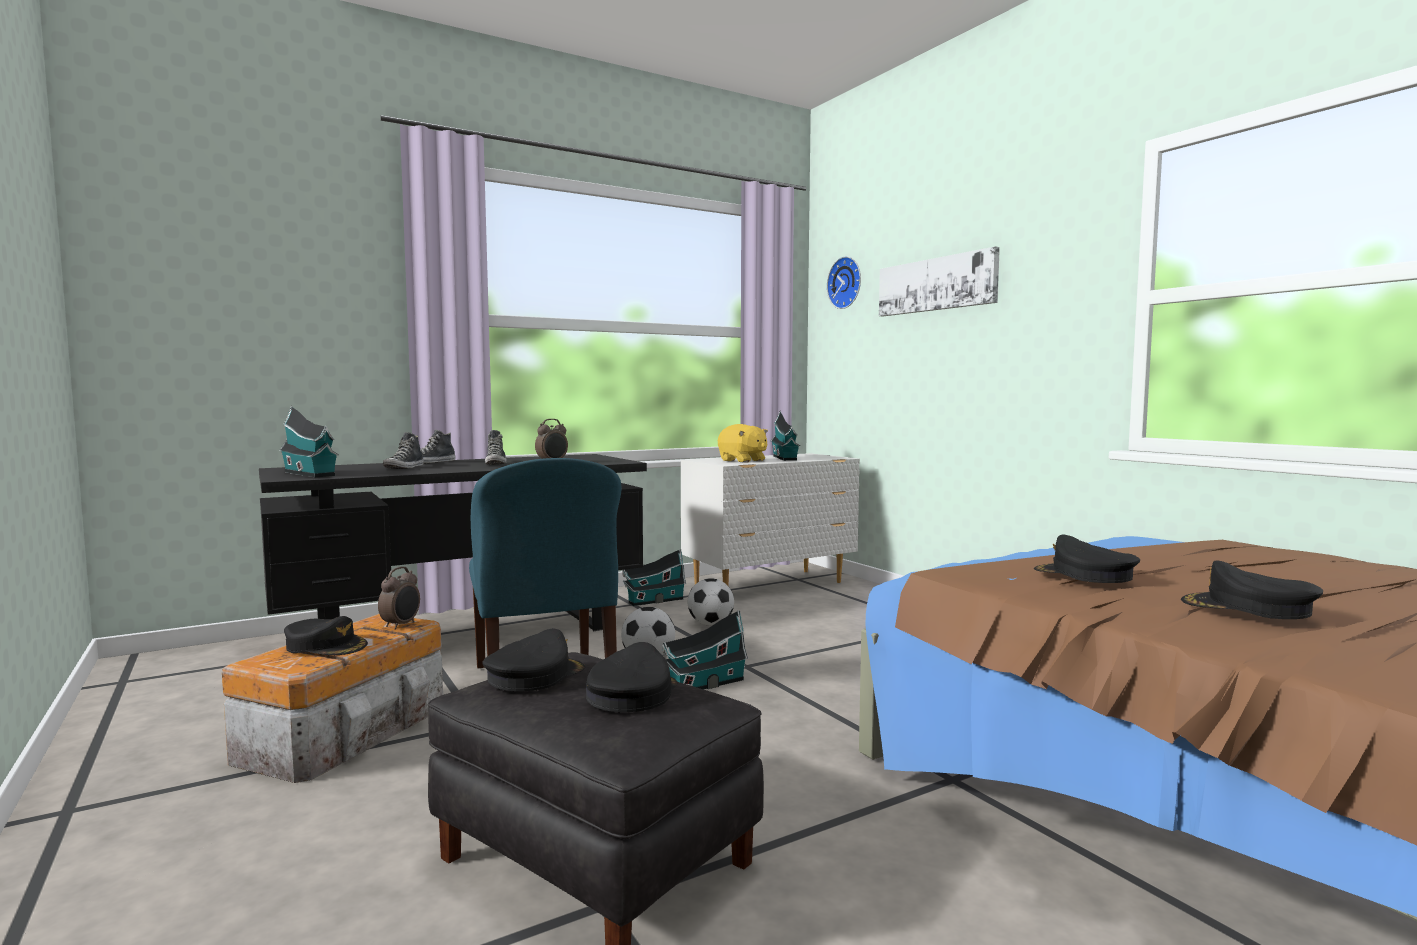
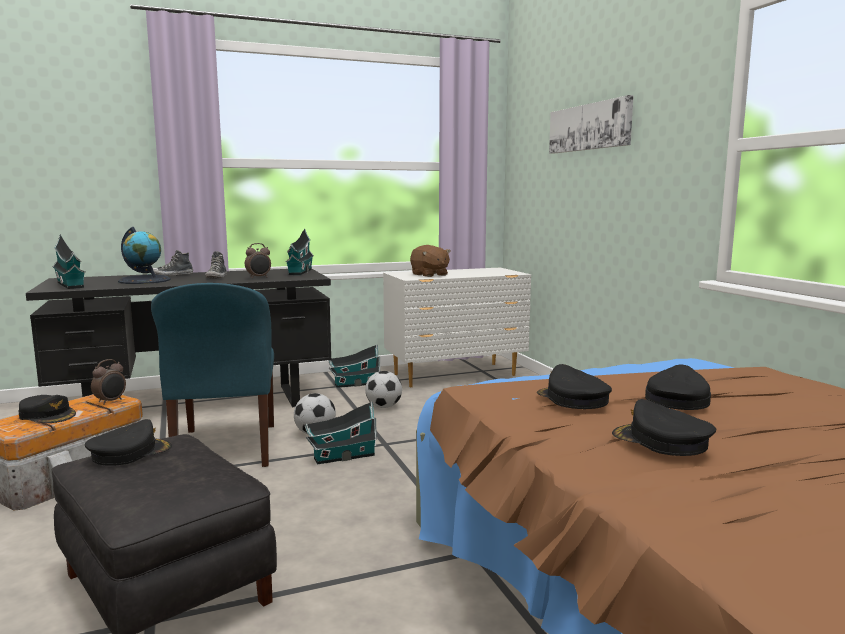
camera: 10 degrees right, 5 degrees up
(404, 468) = (145, 280): shoe -> globe
(631, 693) = (179, 473): black cap -> black cap (677, 399)
(742, 460) = (429, 275): yellow plush toy -> brown plush toy
(785, 458) = (468, 273): toy house -> toy house (300, 272)
(846, 283) = (530, 123): wall clock -> none

